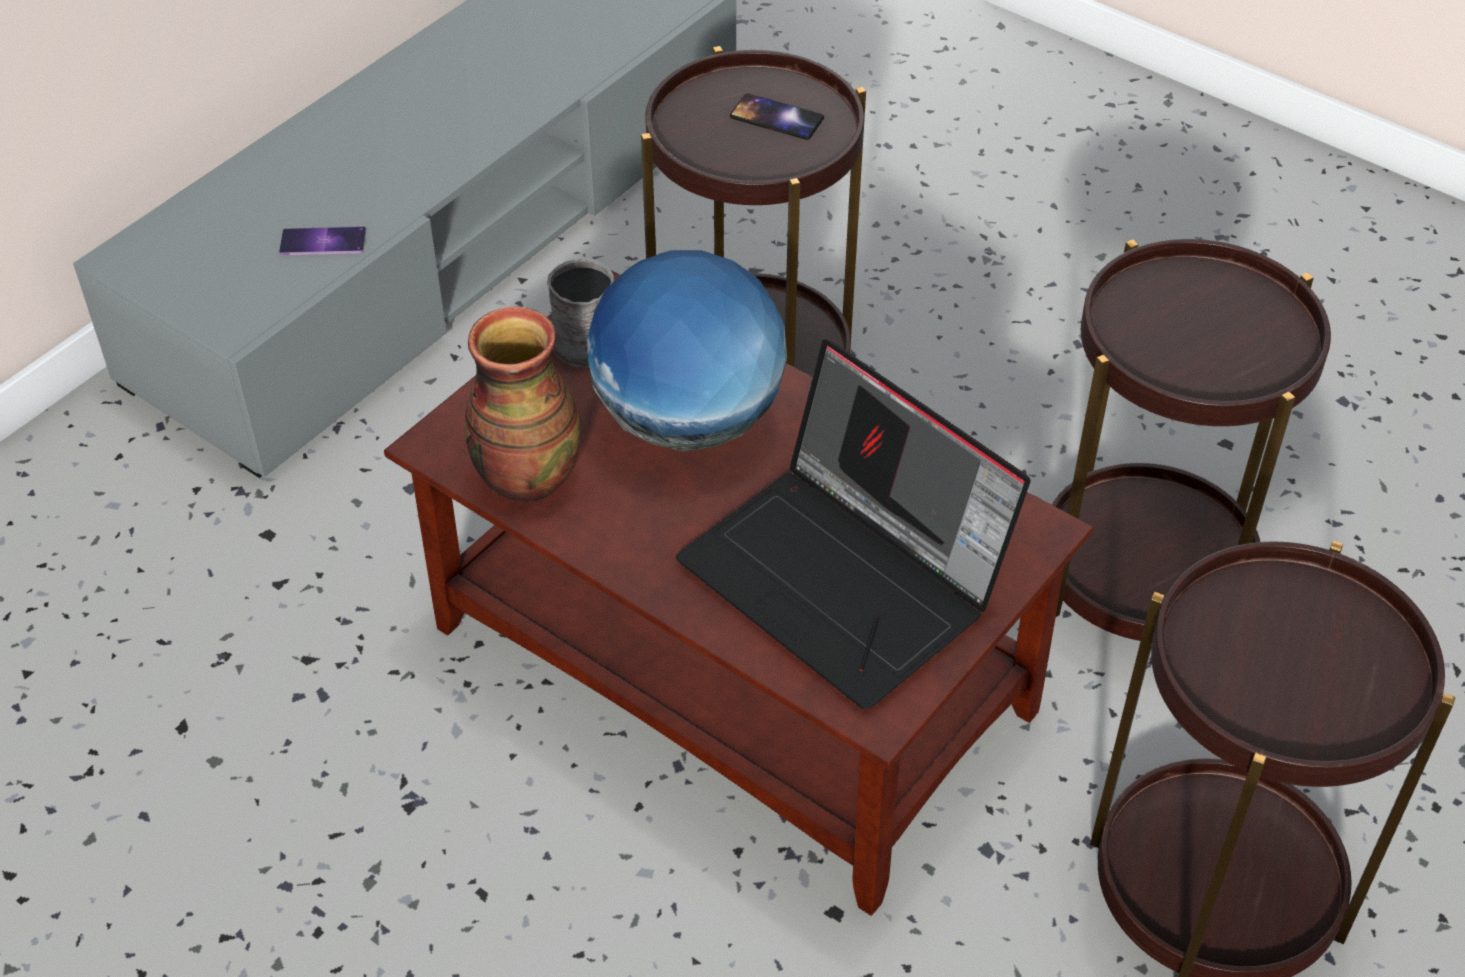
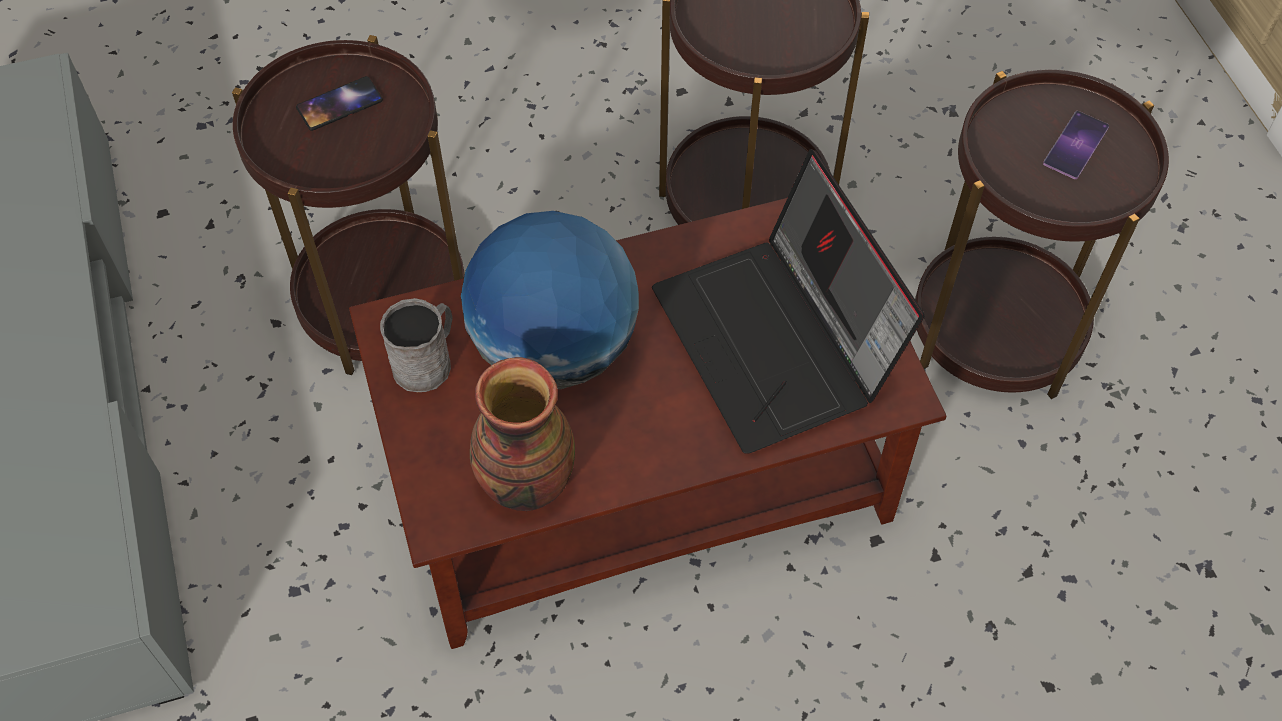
camera: 55 degrees left, 10 degrees up
(323, 241) = (67, 491): phone -> phone (1076, 145)
(848, 579) = (778, 343): laptop -> laptop turned 75 degrees clockwise

